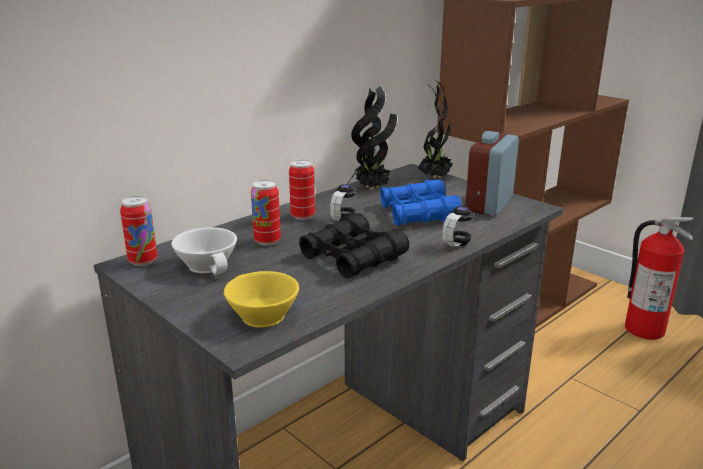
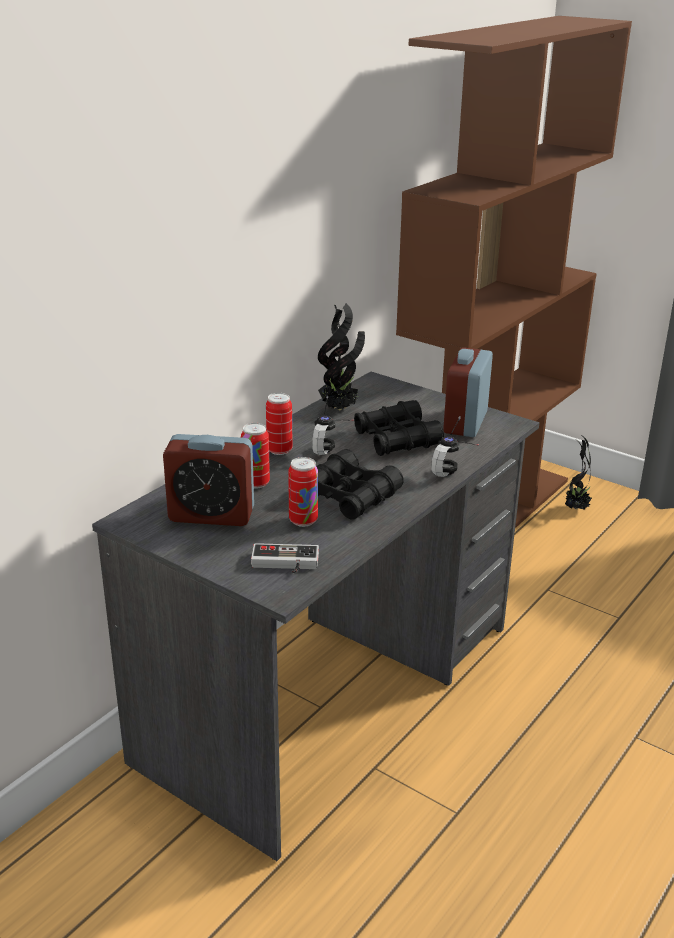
camera: 10 degrees left, 5 degrees up
(143, 261) = (141, 516): can -> can (303, 520)
(210, 265) = (211, 515): white cup -> alarm clock
(259, 316) = (284, 564): yellow cup -> game controller
(418, 213) = (396, 439): blue binoculars -> black binoculars
(435, 178) = (402, 390): potted plant -> potted plant (575, 508)
(644, 329) = (620, 528): fire extinguisher -> none

